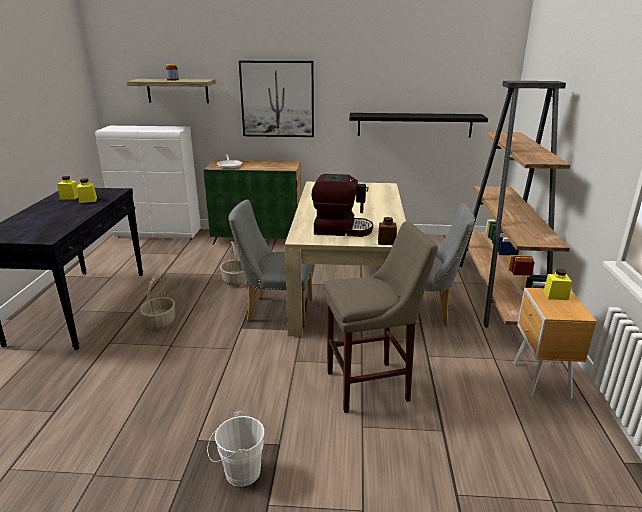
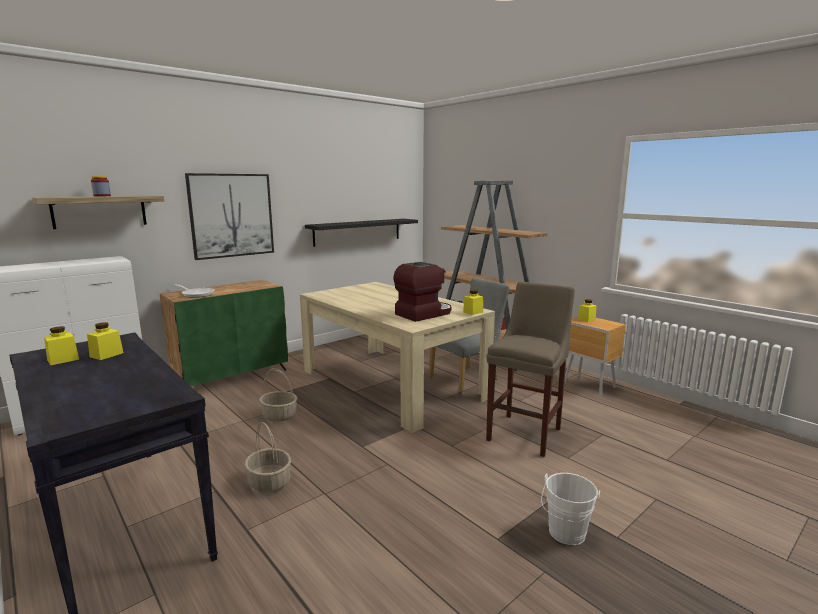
camera: 45 degrees left, 10 degrees down
(275, 310) = (364, 421): grey chair -> none
(386, 242) = (473, 312): brown jar -> yellow jar

